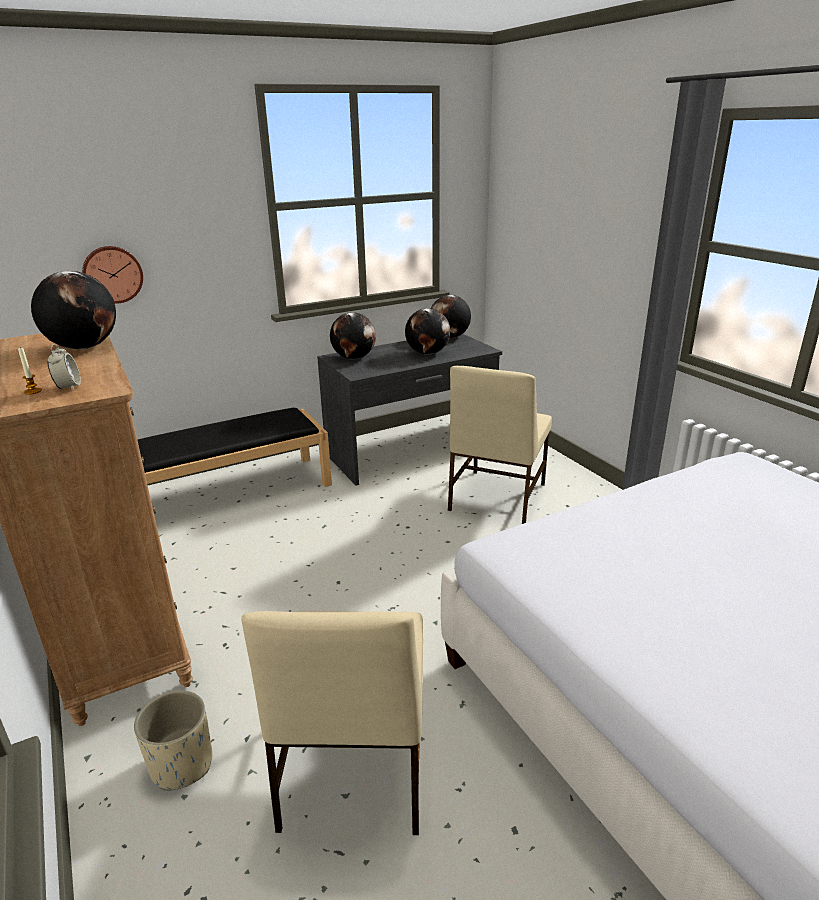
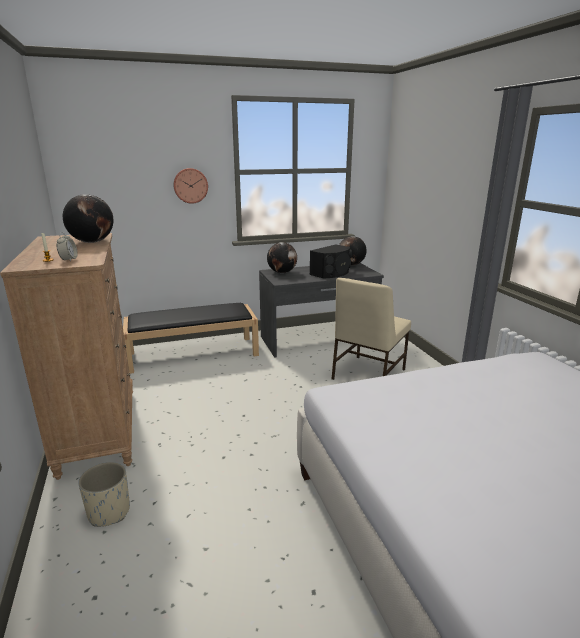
camera: 10 degrees right, 5 degrees down
(112, 274) = (133, 208): wall clock -> wall clock (190, 185)
(353, 767) = (216, 532): beige chair -> none
(427, 353) = (332, 273): globe -> black speaker

